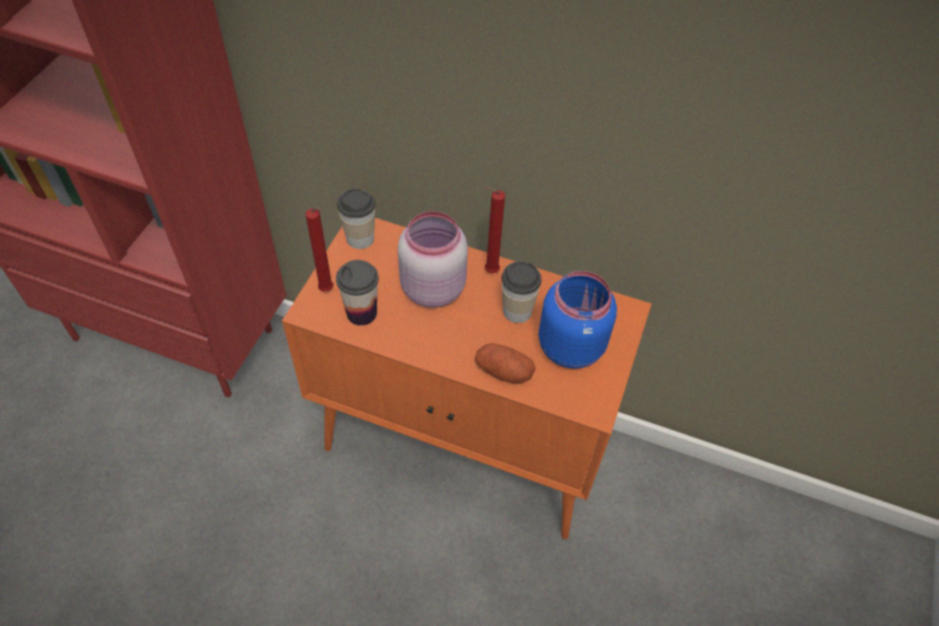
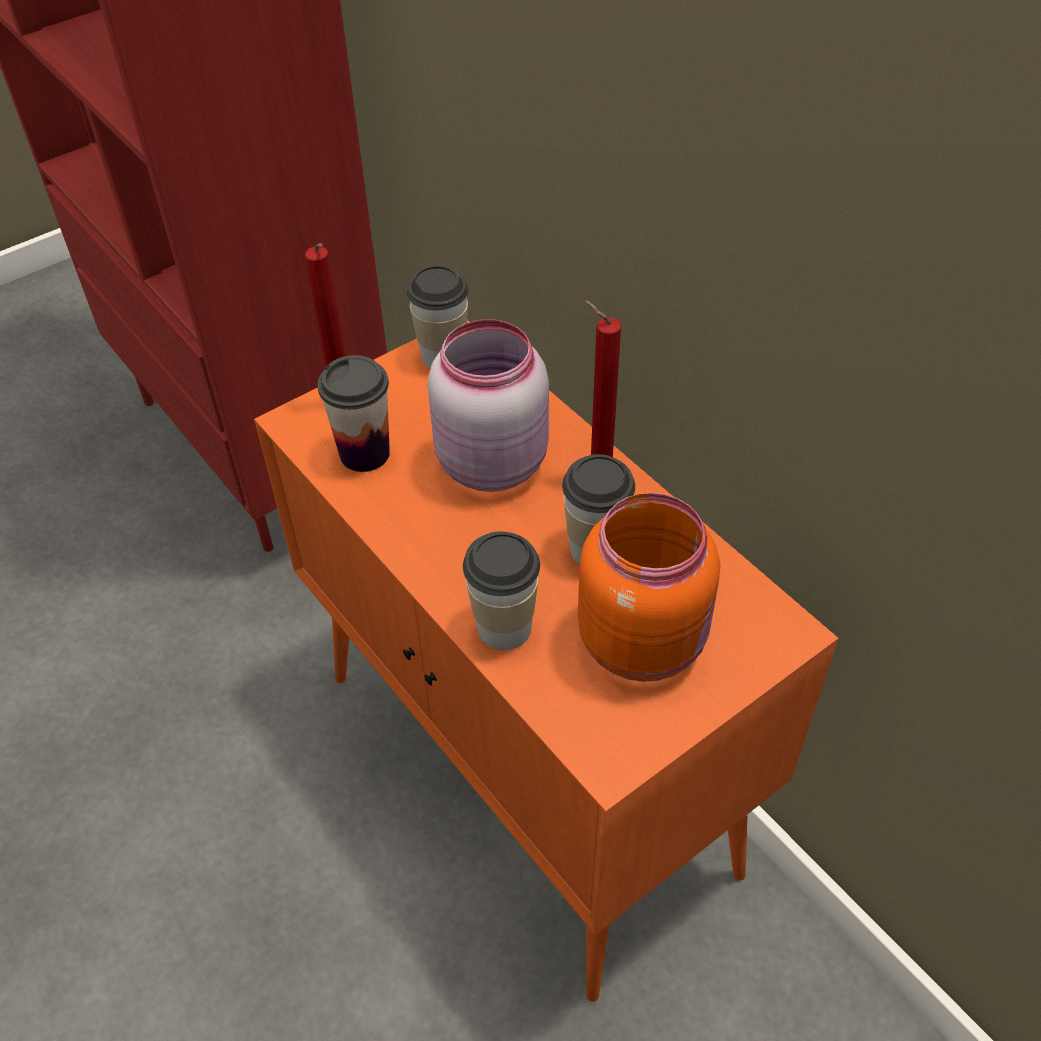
camera: 35 degrees right, 5 degrees down
(503, 371) = (504, 627): potato -> cup
(571, 345) = (644, 639): blue jar -> orange jar

